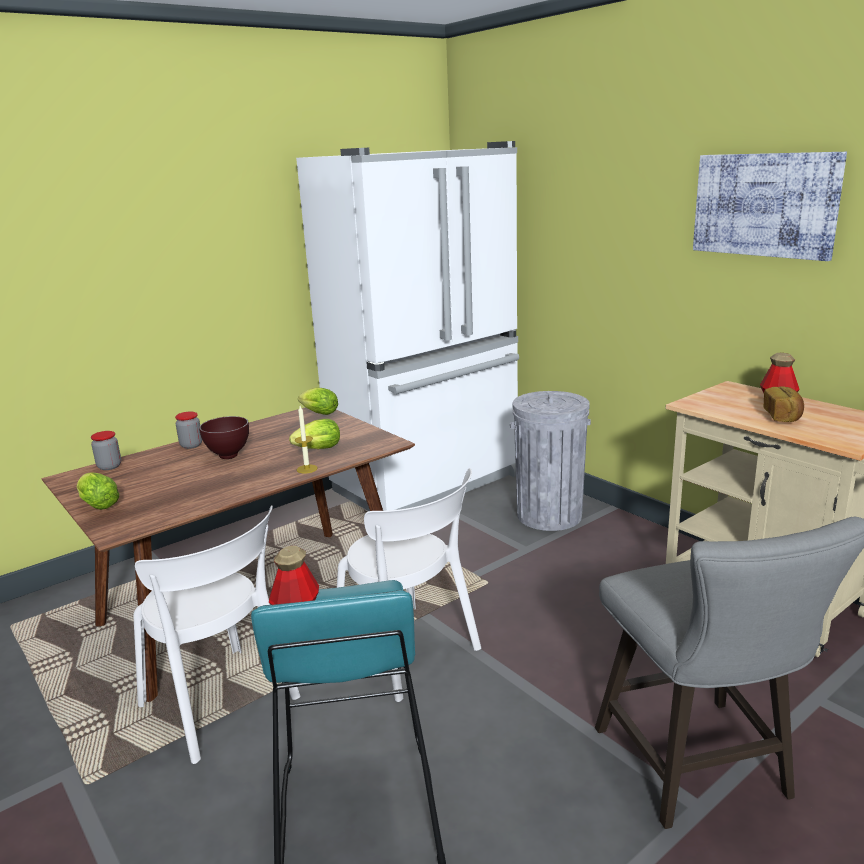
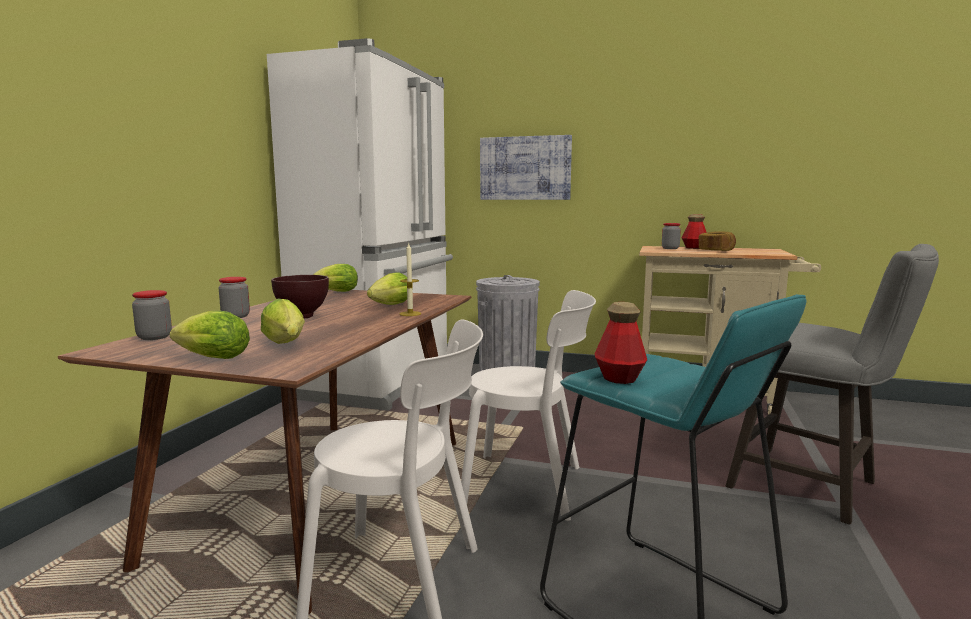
camera: 35 degrees left, 10 degrees down
(159, 497) = (286, 344): none -> lettuce
(736, 398) = (670, 248): none -> jar
(764, 205) = (662, 118): picture -> picture (525, 168)

